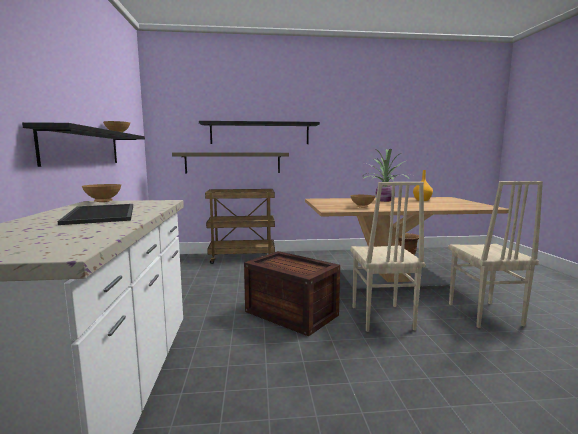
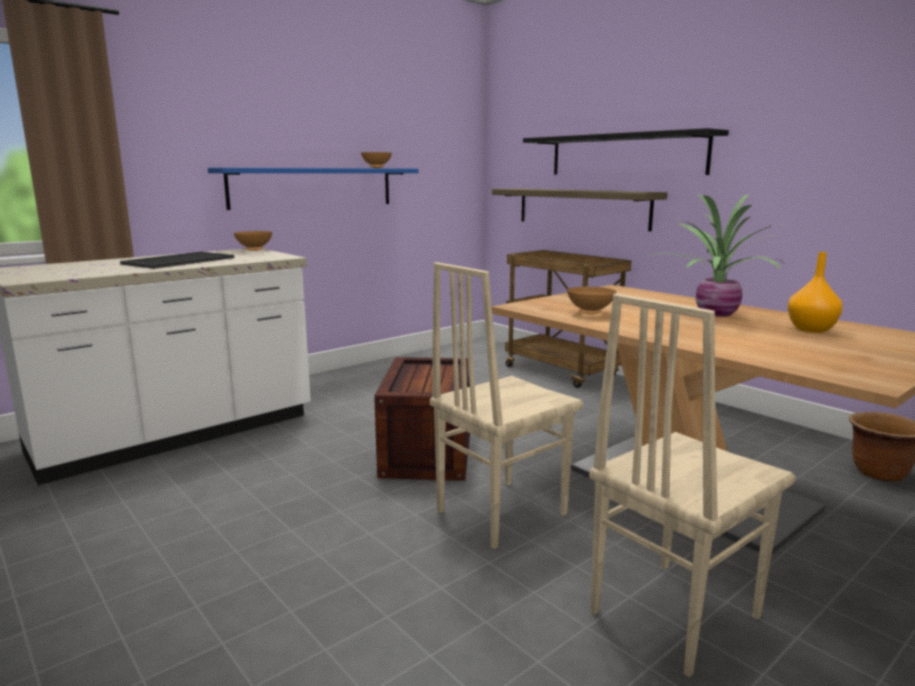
camera: 55 degrees right, 5 degrees up
(83, 147) = (313, 187): black shelf -> blue shelf

